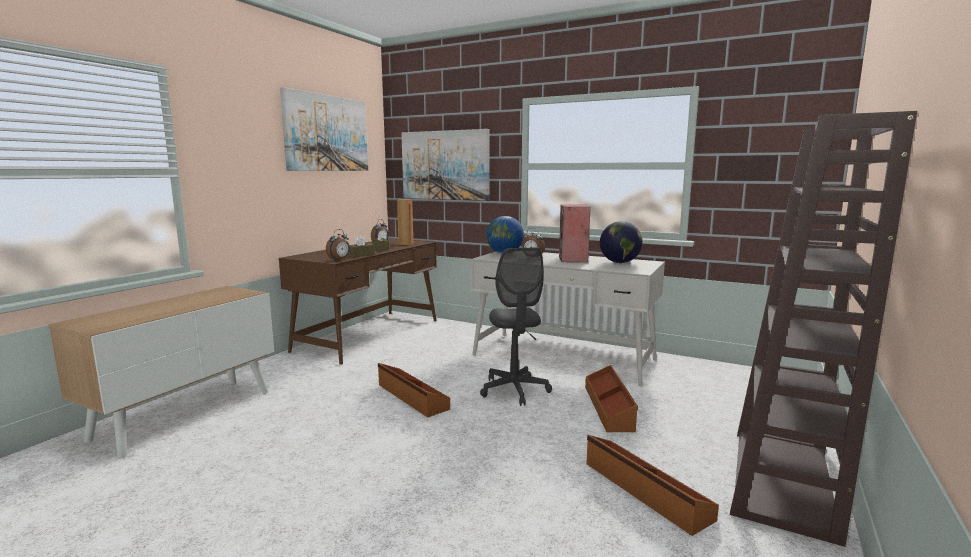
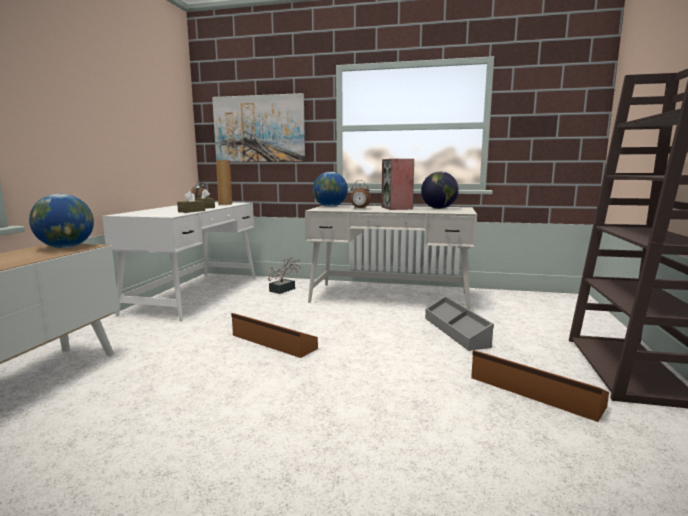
camera: 15 degrees left, 0 degrees up
(231, 293) = (66, 247): none -> globe
(327, 133) = (142, 90): picture -> none
(339, 260) = (174, 215): alarm clock -> none
(370, 335) = (196, 294): brown desk -> white desk
(458, 337) = (284, 289): none -> potted plant
(514, 390) = (366, 327): grey office chair -> none
(609, 407) = (456, 331): brown storage box -> grey storage box

